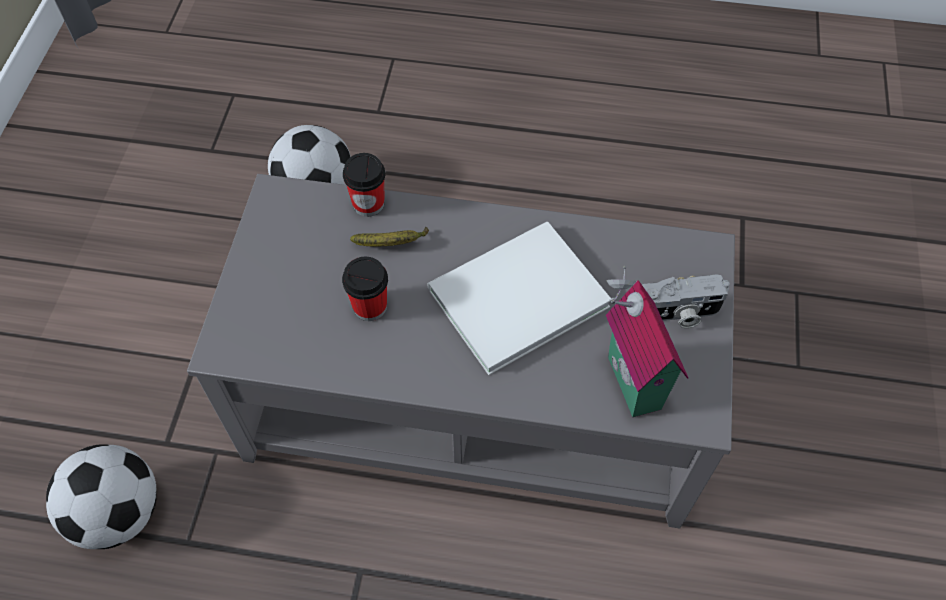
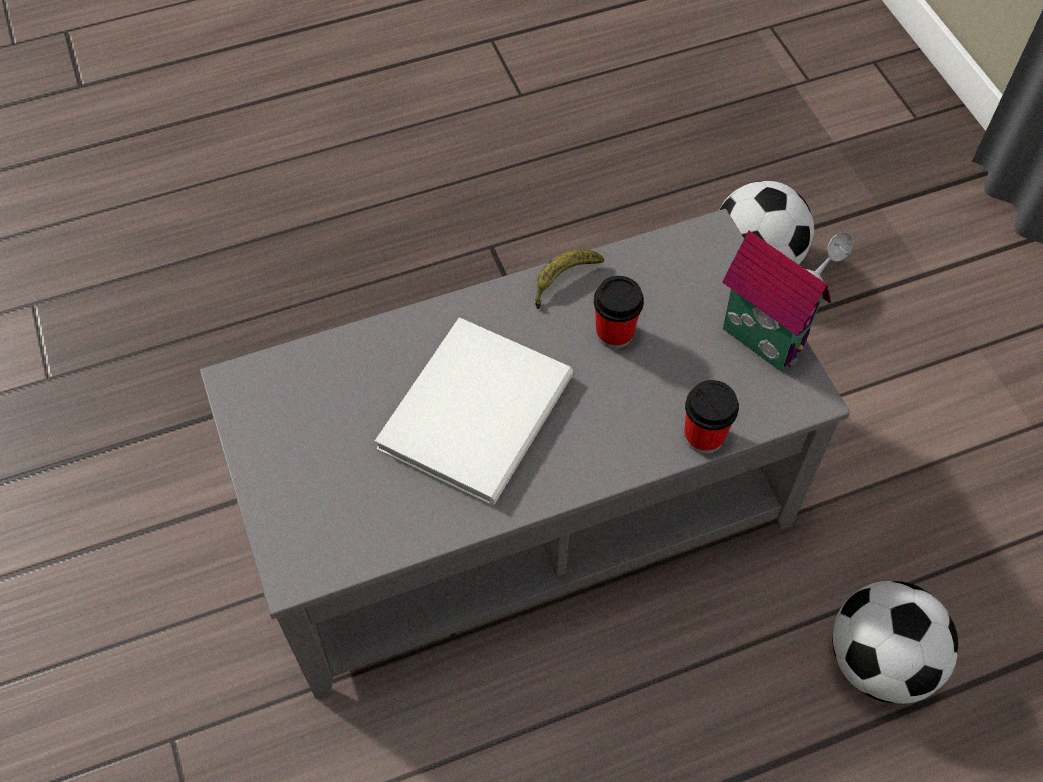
camera: 150 degrees right, 0 degrees up
(391, 244) = (643, 404): banana -> banana (563, 281)
(629, 383) = (321, 382): toy house -> toy house (765, 337)
(676, 314) = (302, 476): camera -> none

